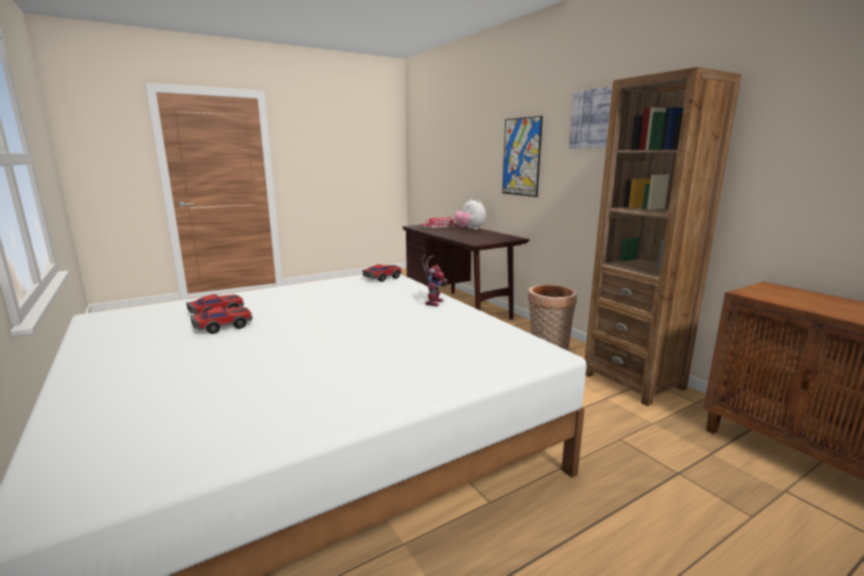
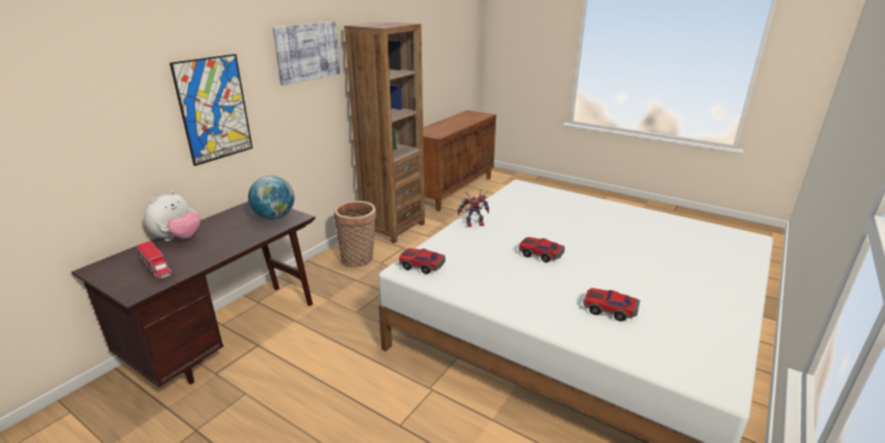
camera: 115 degrees left, 10 degrees up
(223, 326) = (623, 287): toy car -> toy car (540, 254)
(483, 240) = (275, 217): none -> globe

